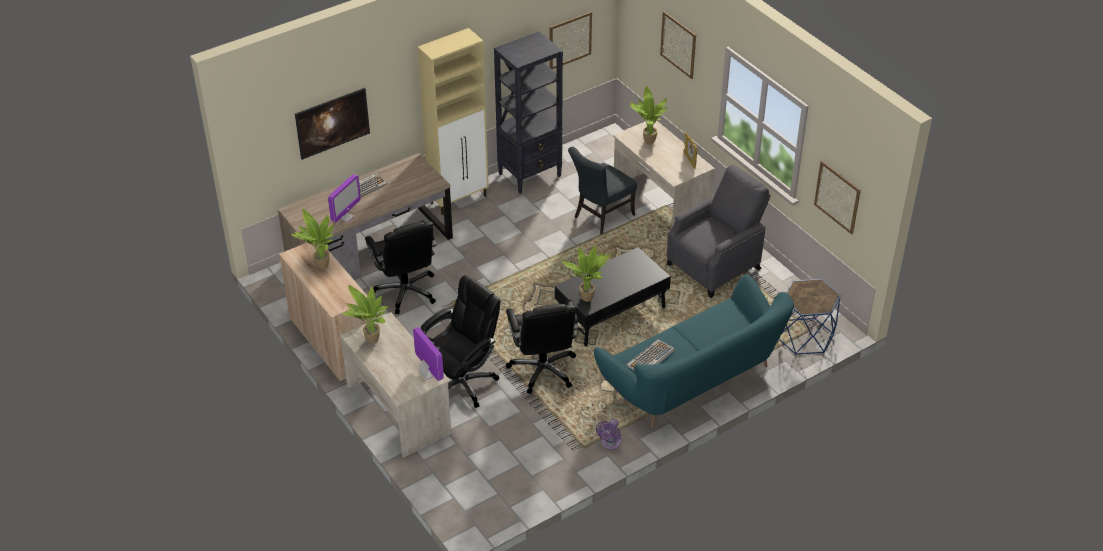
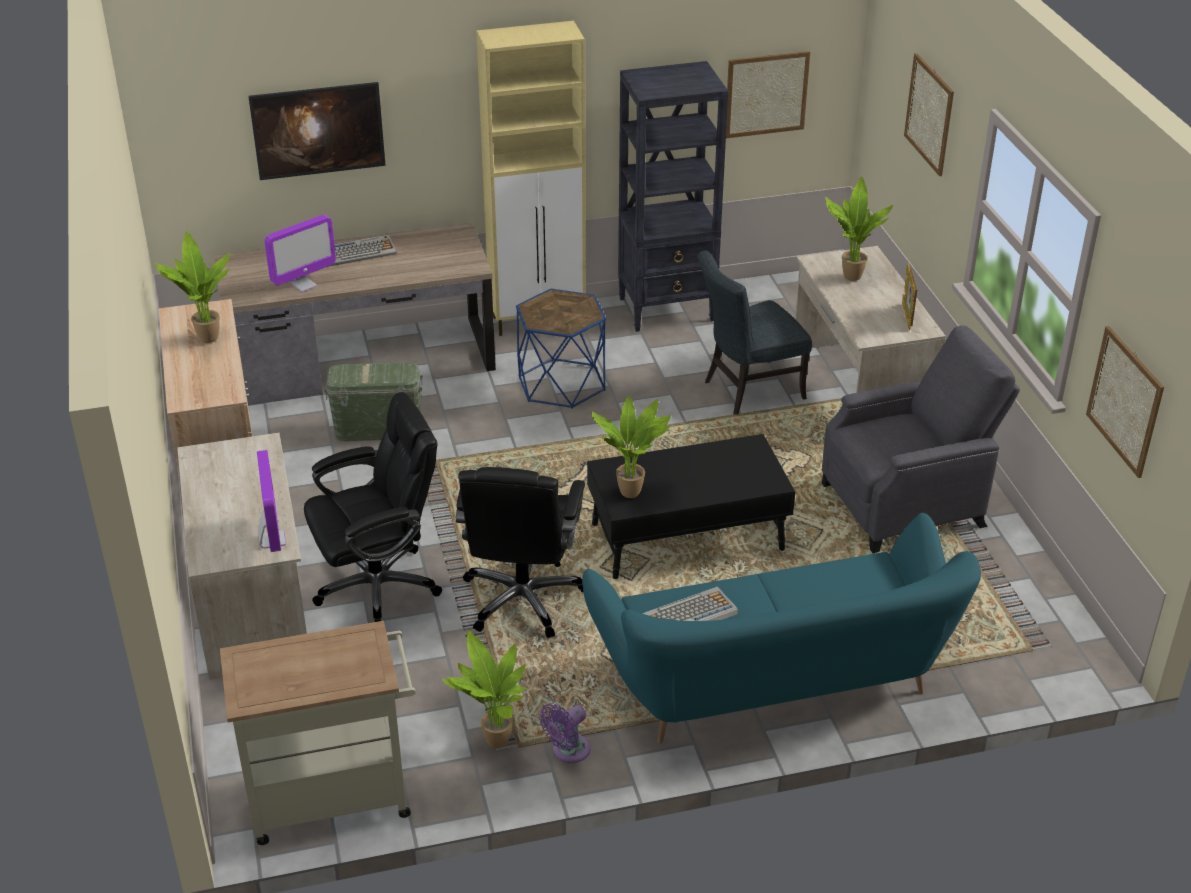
camera: 20 degrees right, 5 degrees down
(370, 341) = (217, 467): potted plant -> potted plant (493, 742)
(406, 291) = (377, 429): black office chair -> green storage box
(506, 499) = (334, 797): none -> beige cart
(805, 336) = (1018, 658): blue side table -> blue side table (561, 383)

